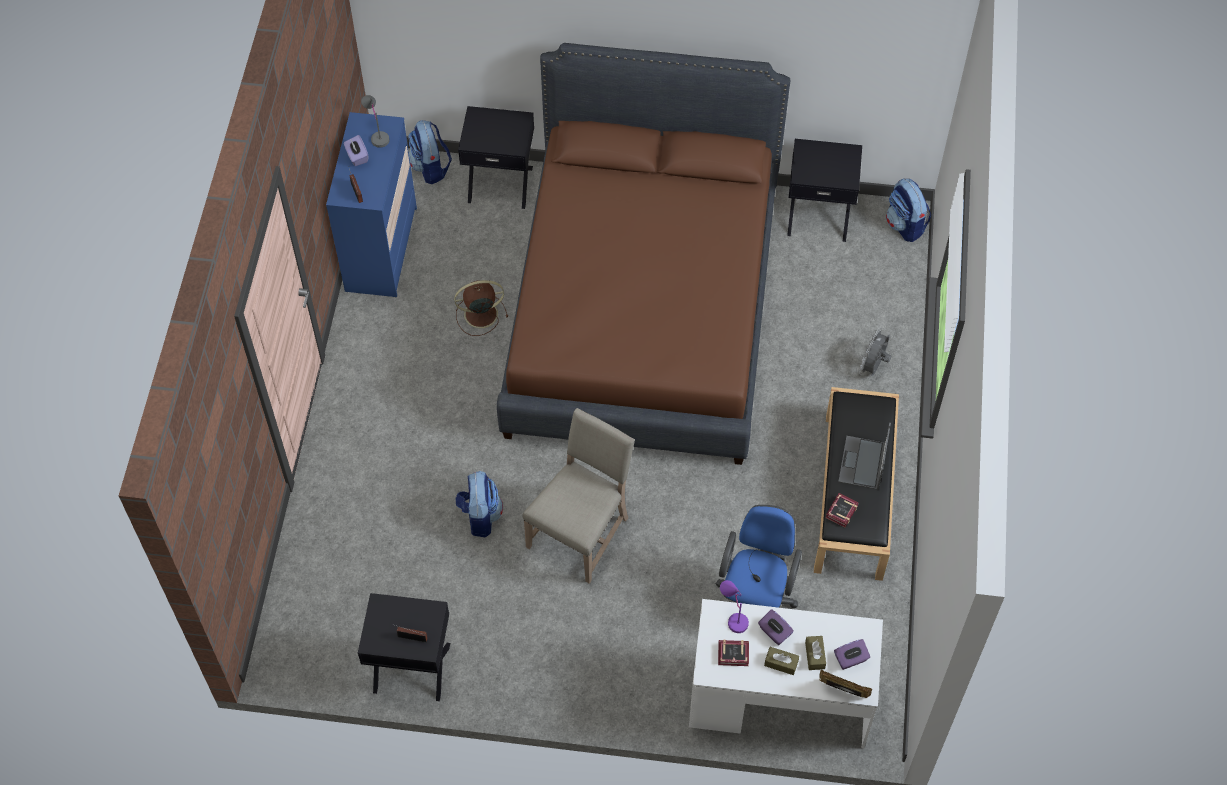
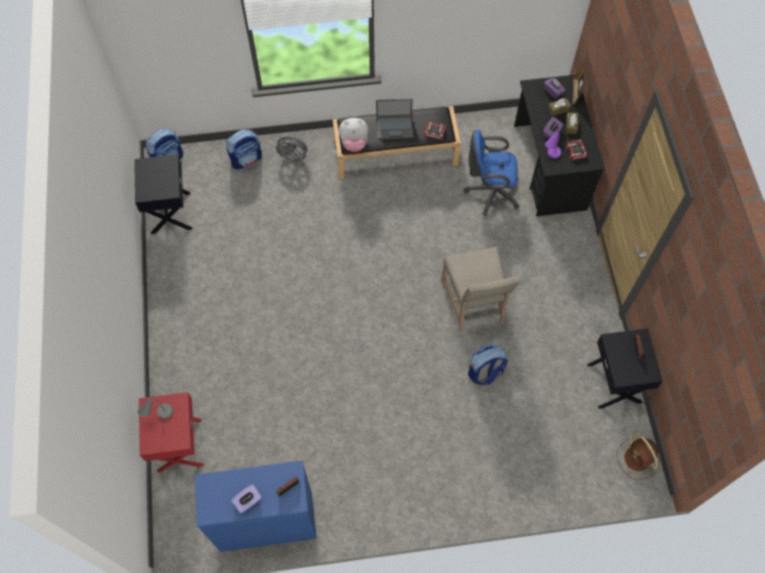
camera: 105 degrees left, 5 degrees up
(377, 134) = (218, 492): grey table lamp -> grey table lamp (159, 416)
(431, 168) = (171, 508): backpack -> backpack (246, 159)
(479, 314) = (312, 424): brown fan -> brown fan (637, 460)
(500, 183) = (178, 445): black nightstand -> red nightstand
(581, 531) = (474, 304): beige chair -> beige chair turned 120 degrees counterclockwise
(643, 311) = (281, 308): brown bed -> none
(779, 699) = (549, 167): white desk -> black desk
(846, 407) = (354, 143): none -> plush toy

